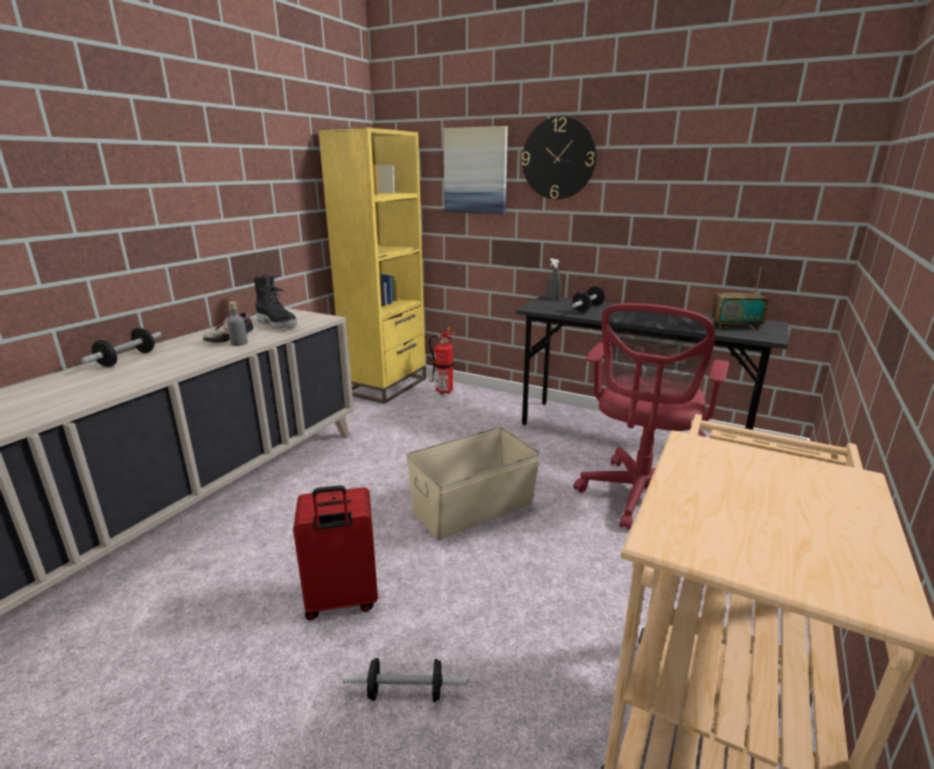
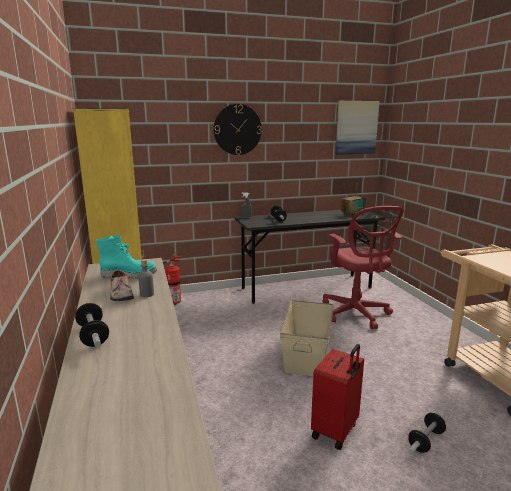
camera: 45 degrees left, 5 degrees down
(278, 324) = (129, 275): black boot -> turquoise boot
(475, 171) = (177, 138): picture -> picture (356, 127)

